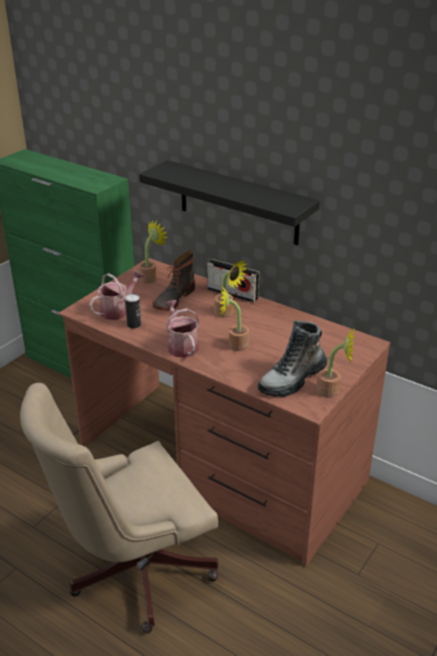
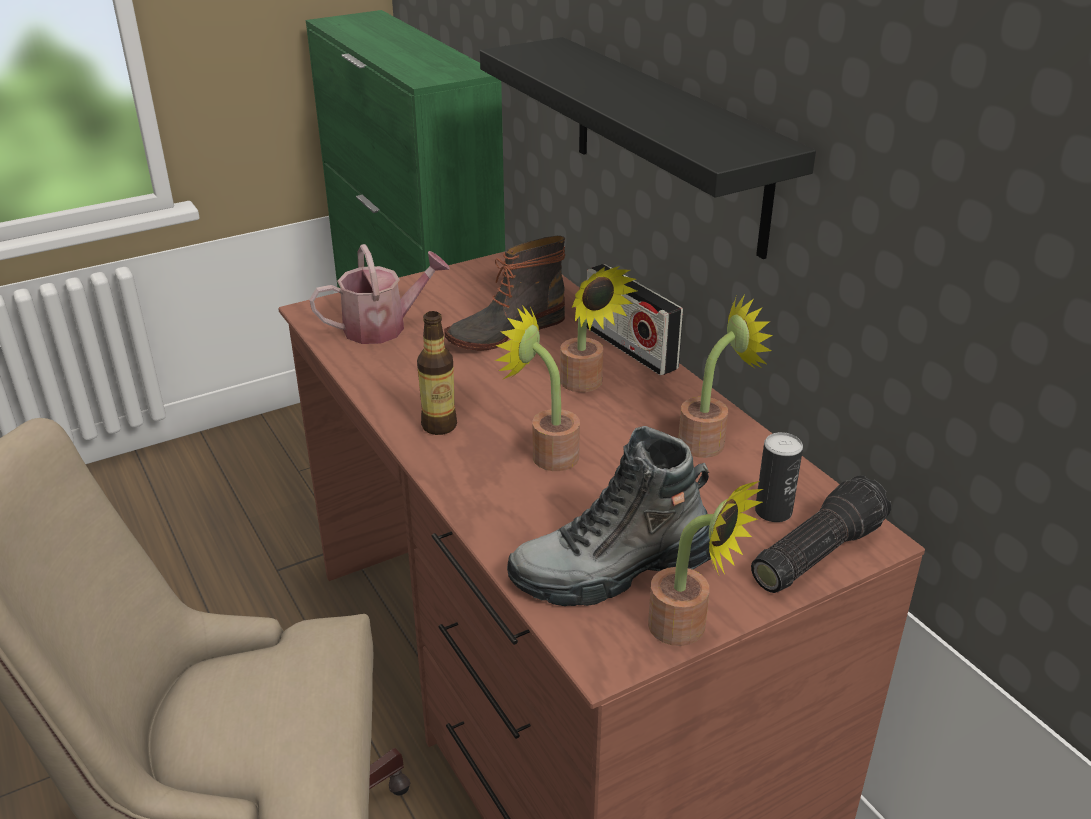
camera: 25 degrees right, 0 degrees up
(134, 325) = (387, 361): can -> can (773, 511)
(151, 277) = (497, 282): potted plant -> potted plant (710, 442)
(181, 345) = (439, 426): watering can -> bottle
(356, 353) = (815, 552): none -> flashlight

